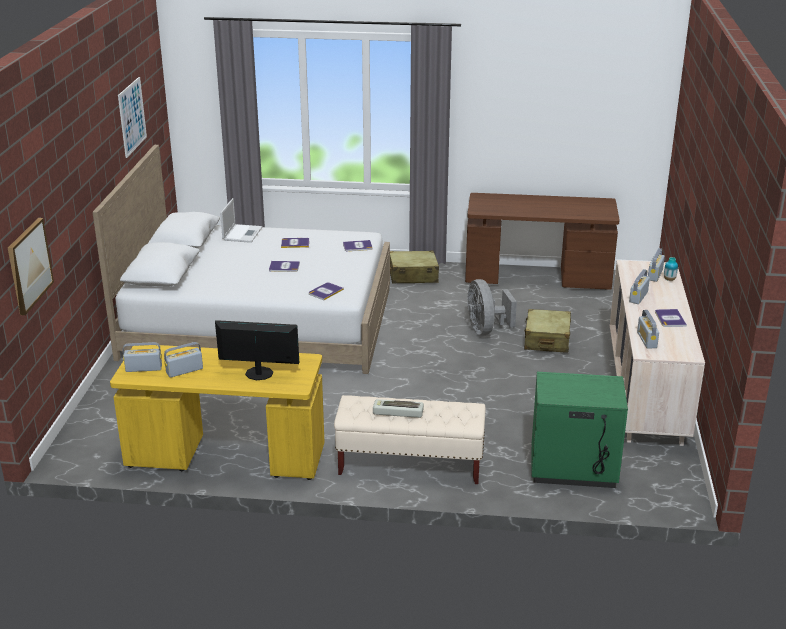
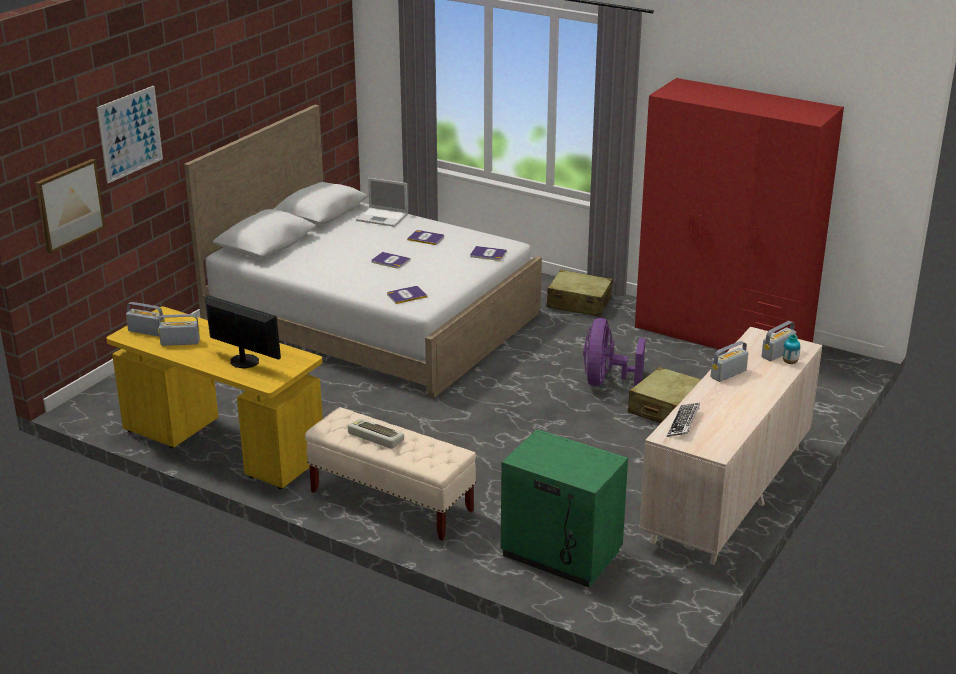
camera: 25 degrees right, 0 degrees up
(132, 116) = (281, 70): picture -> picture (130, 134)
(242, 233) = (383, 217): laptop -> laptop turned 75 degrees clockwise
(486, 330) = (605, 381): grey fan -> purple fan
(537, 277) = (723, 335): brown desk -> red wardrobe
(647, 340) = (683, 423): radio -> keyboard
(670, 318) = (739, 406): book -> none

